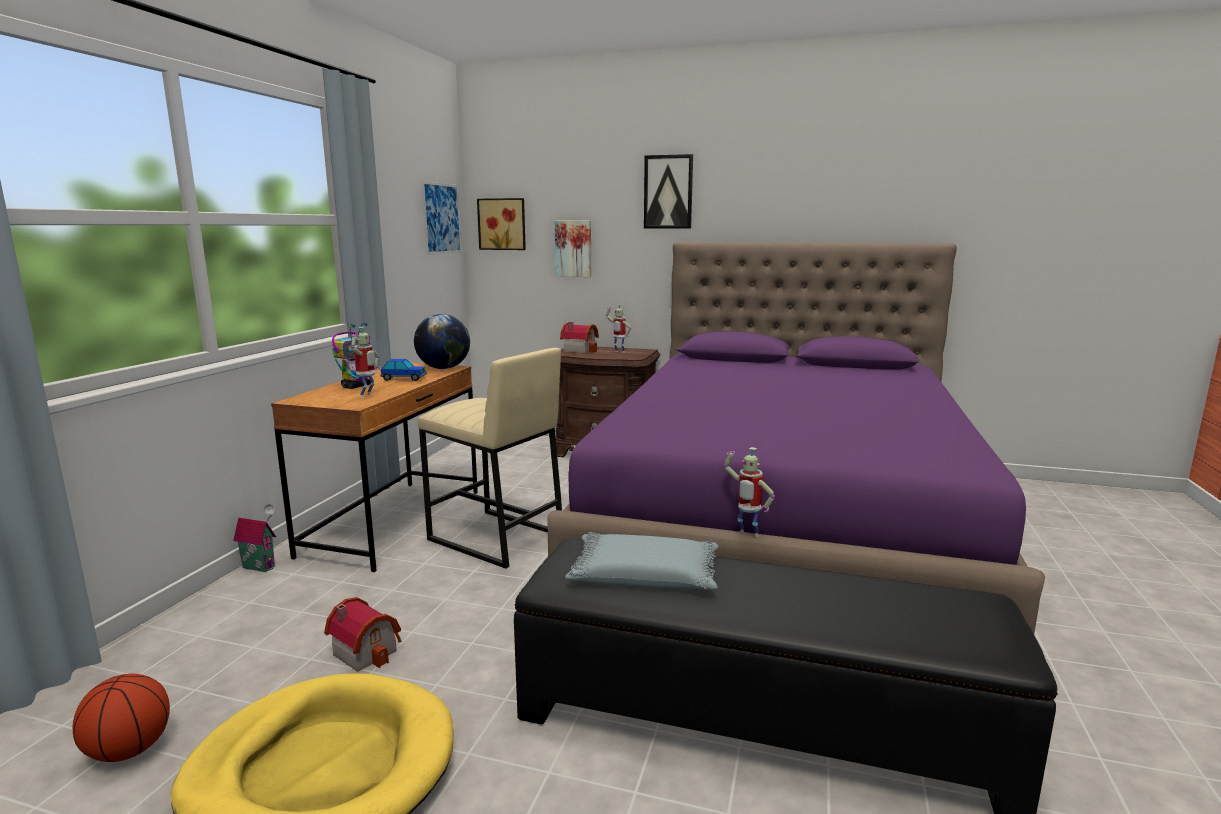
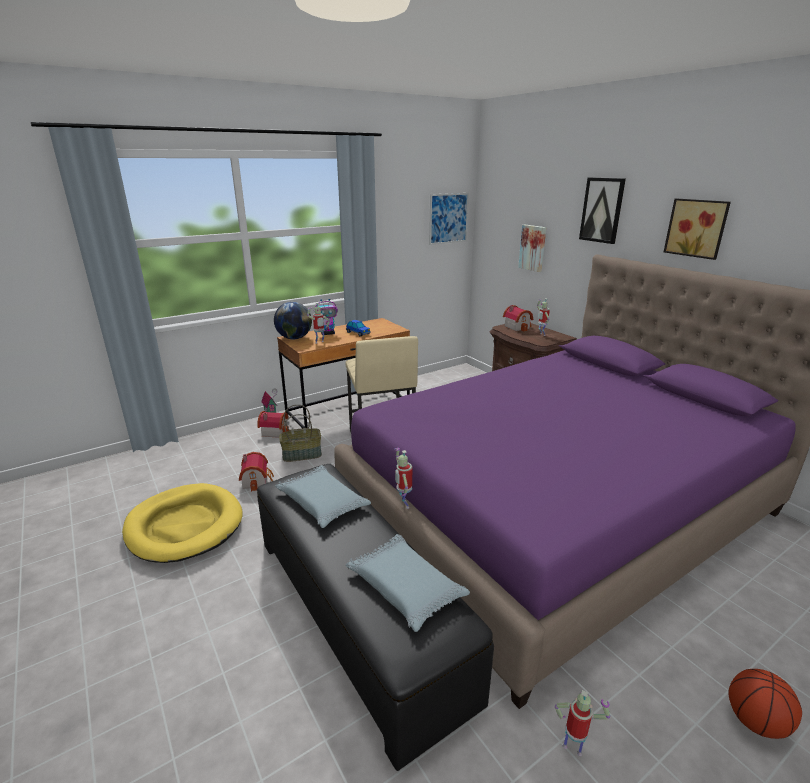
camera: 40 degrees right, 10 degrees up
(129, 750) = (151, 483): basketball -> basketball (755, 721)
(294, 581) = (274, 431): none -> toy house
(395, 591) = (302, 454): none -> basket
(443, 368) = (392, 329): globe -> globe (294, 338)
(502, 224) = (494, 223): picture -> picture (697, 228)
(886, 598) = (405, 585): none -> blue pillow
(1084, 700) = (573, 747): none -> toy robot

